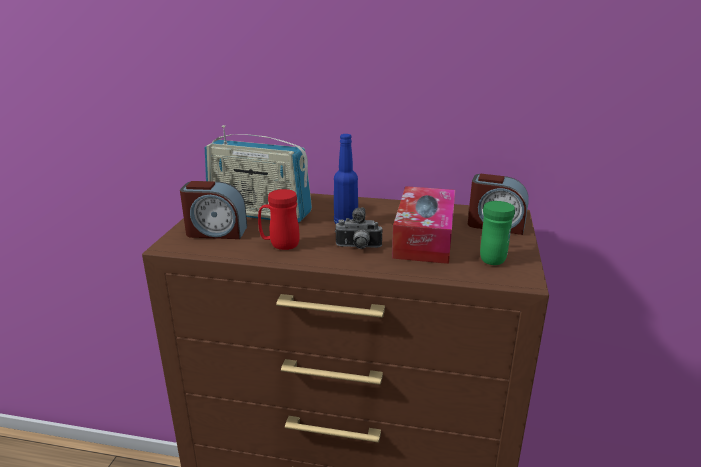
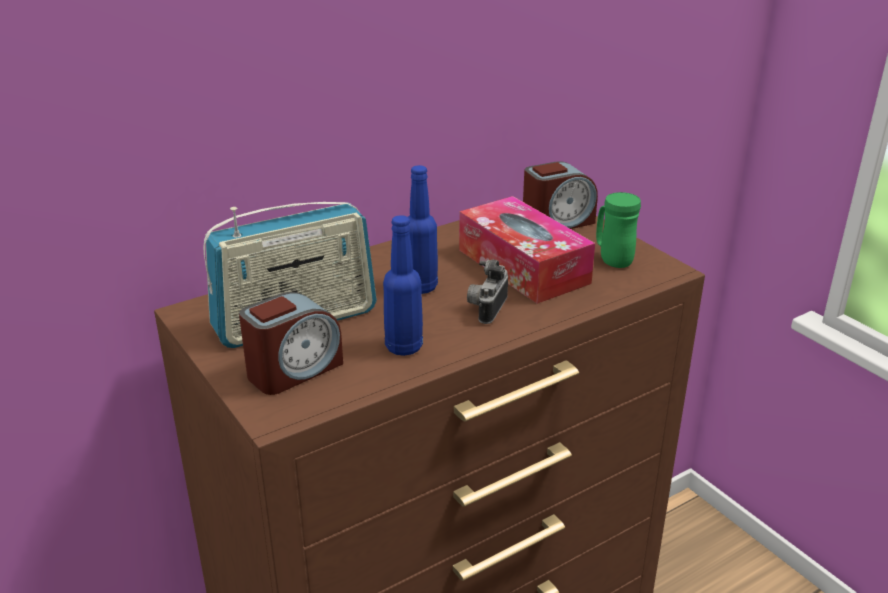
camera: 45 degrees left, 5 degrees up
(280, 245) = (403, 347): red mug -> blue bottle
(358, 248) = (486, 308): camera -> camera turned 150 degrees clockwise

